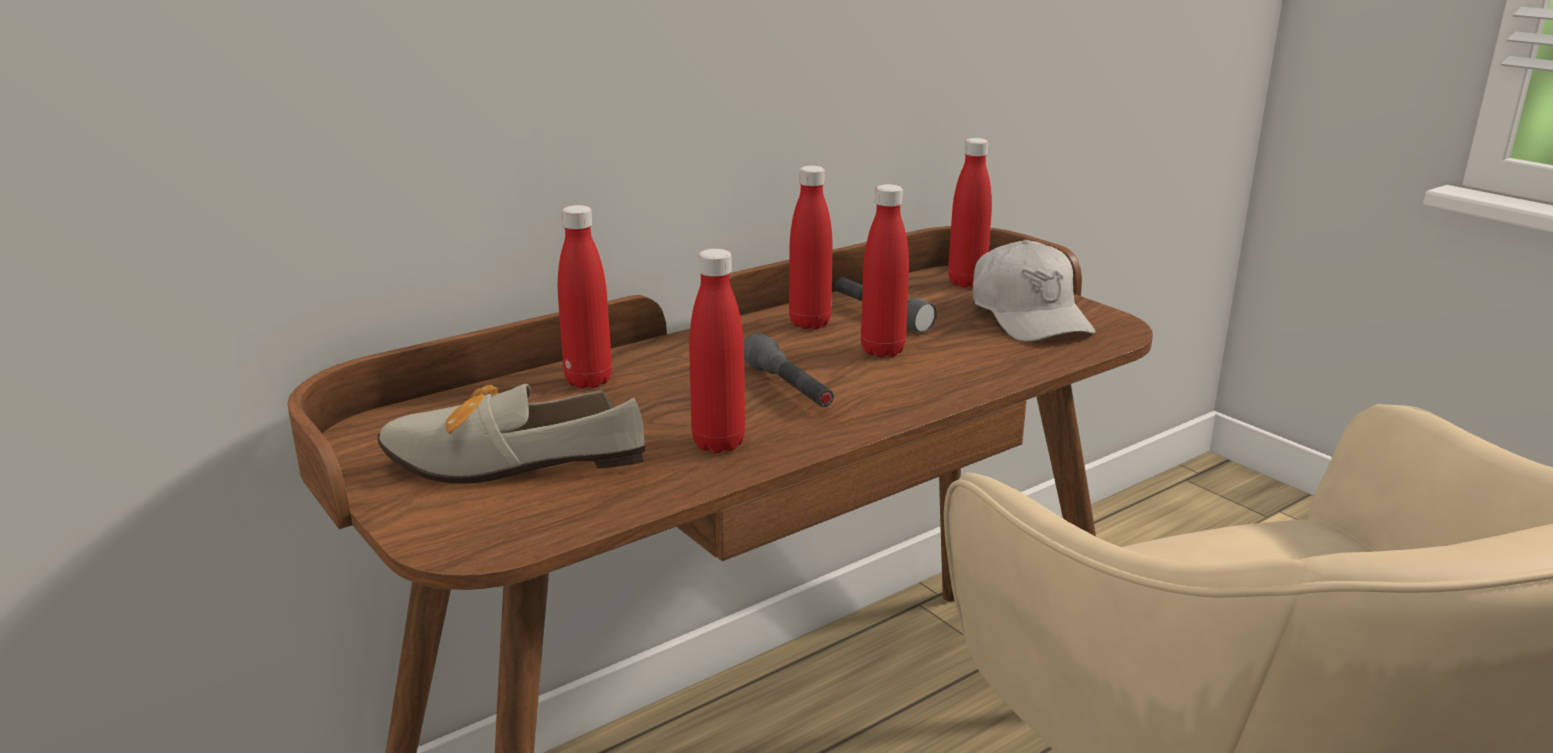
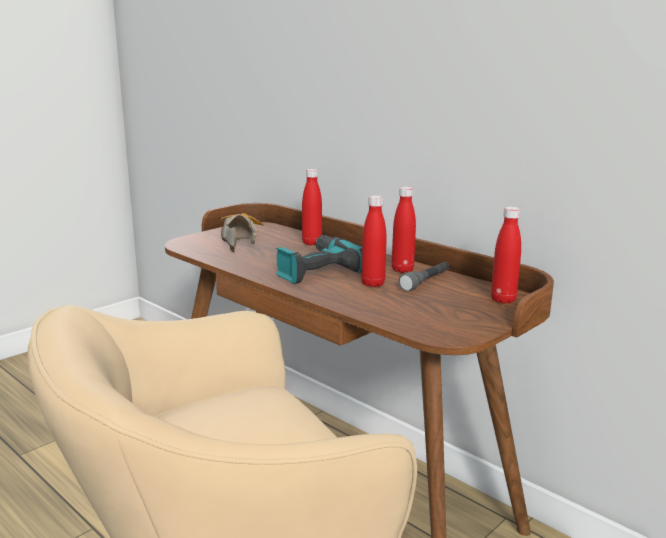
camera: 80 degrees right, 5 degrees down
(718, 443) = (257, 263): red bottle -> none
(789, 388) = (316, 270): grey flashlight -> power drill
(1029, 316) = (452, 314): white cap -> none

